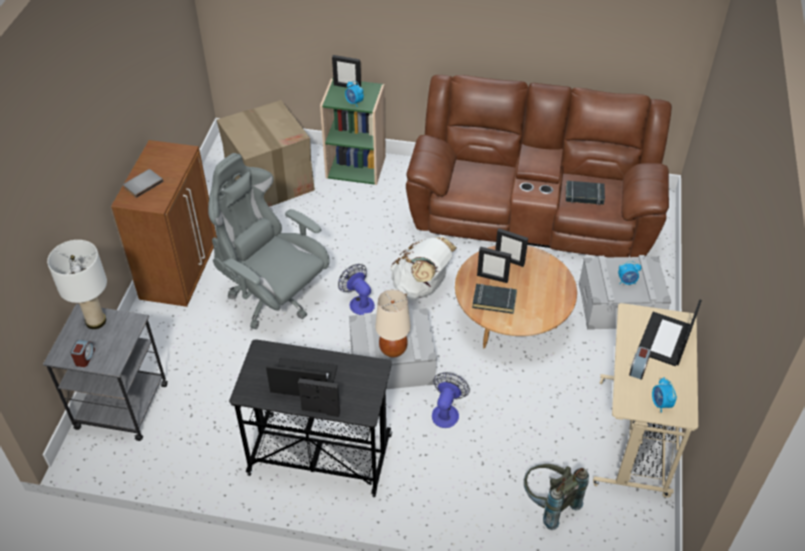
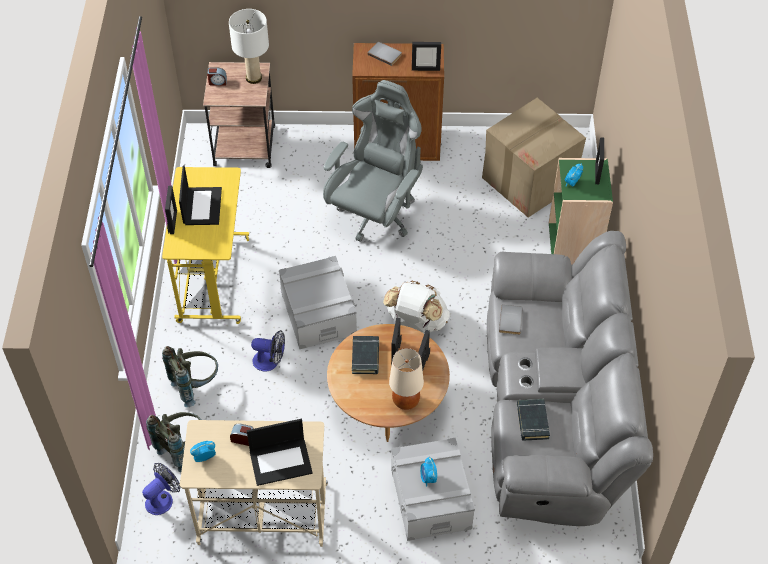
camera: 80 degrees right, 5 degrees up
(122, 404) = (245, 146): grey cart -> brown cart
(180, 157) = (425, 68): none -> picture frame
(319, 455) = (213, 279): black desk -> yellow desk
(359, 302) = (386, 277): fan -> fan (163, 499)
(393, 349) = (302, 293): beige table lamp -> beige table lamp (406, 401)
(467, 485) = (195, 385): none -> grey backpack
(473, 190) = (512, 320): none -> grey book
(532, 211) = (553, 409): brown sofa -> grey sofa
(665, 340) = (281, 461): laptop -> laptop turned 150 degrees clockwise

